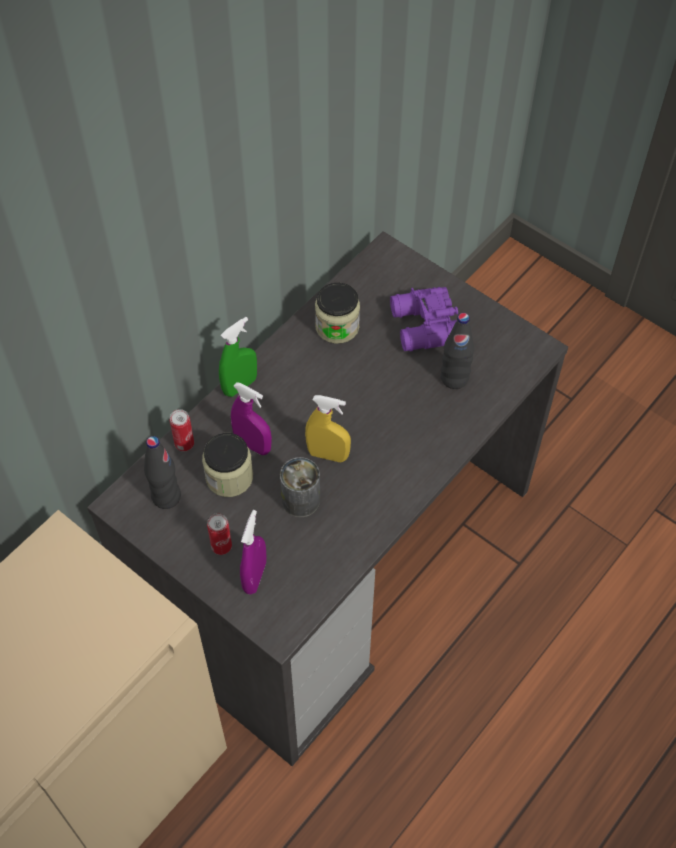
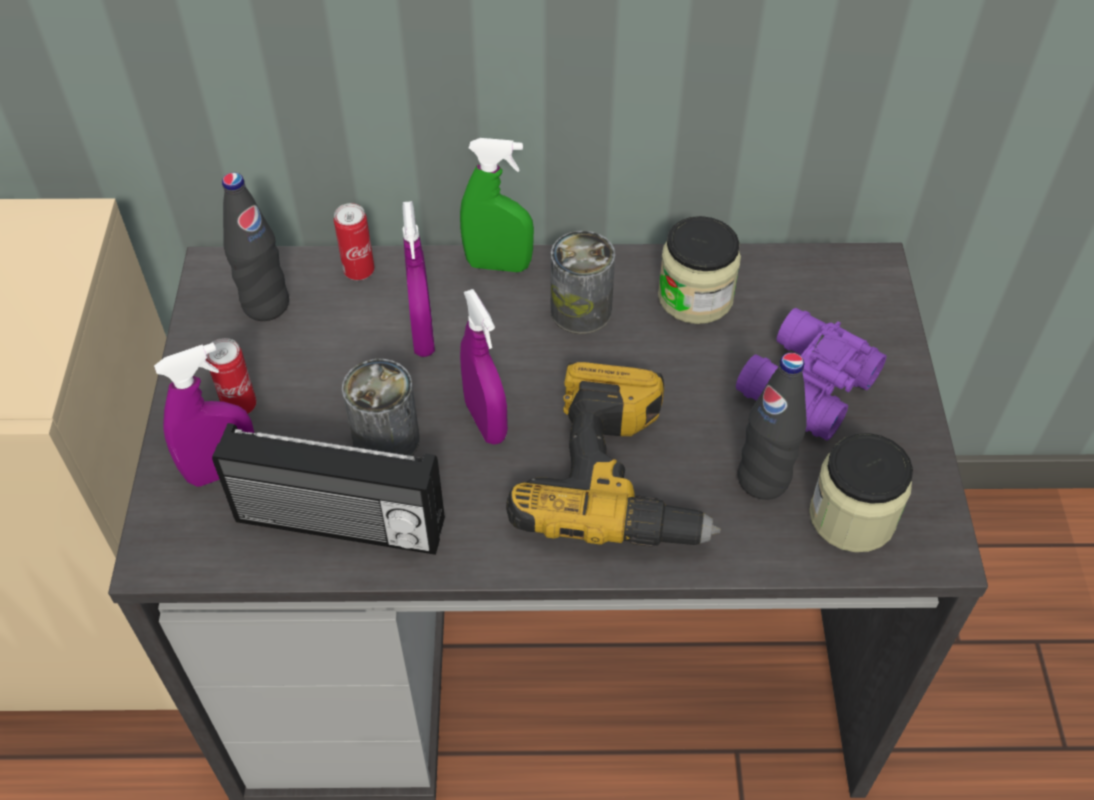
camera: 50 degrees right, 5 degrees down
(229, 477) = (352, 344): jar -> jar (852, 516)
(301, 374) = (581, 310): none -> can
(328, 455) = (485, 421): yellow spray bottle -> purple spray bottle
(331, 548) = (339, 525): none -> radio
(406, 428) = (619, 479): none -> power drill

